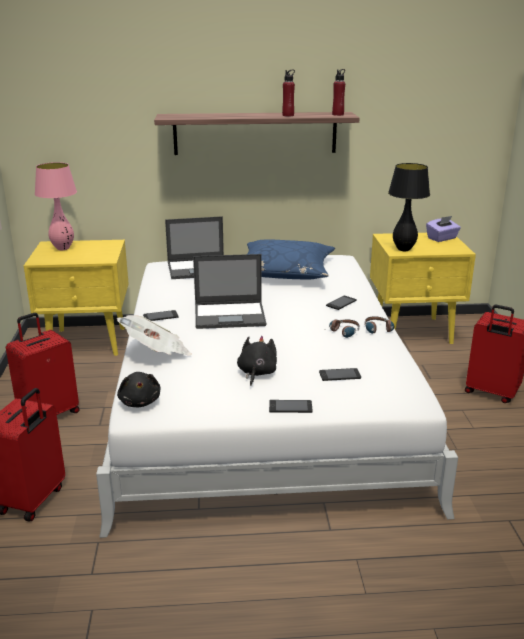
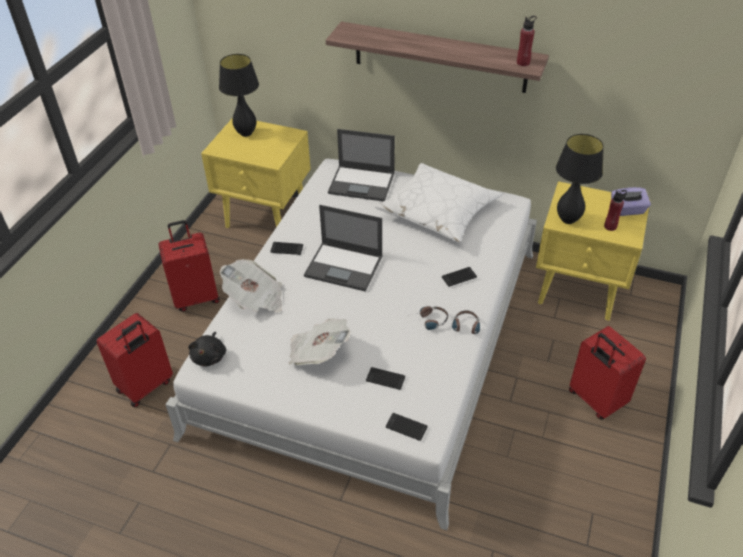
camera: 25 degrees right, 20 degrees up
(63, 248) = (246, 133): pink table lamp -> black table lamp
(256, 373) = (318, 352): black plush toy -> newspaper
(284, 271) = (438, 211): blue pillow -> white pillow
(288, 115) = (467, 54): red bottle -> red bottle (610, 226)
(290, 407) = (318, 404): phone -> phone (406, 427)

